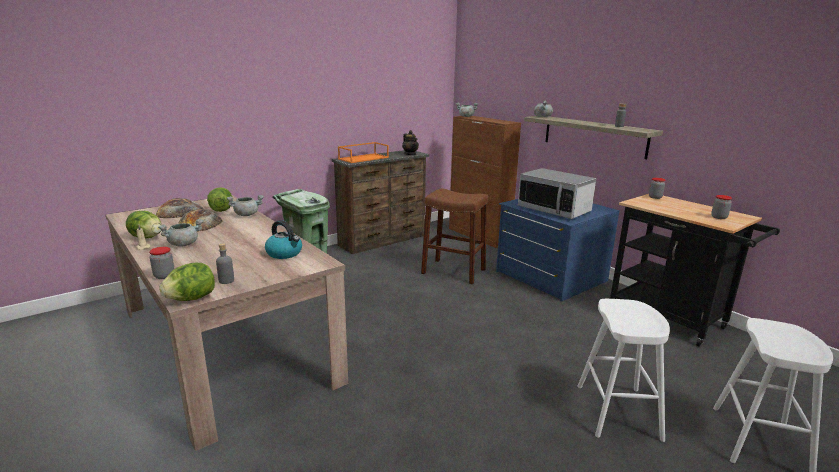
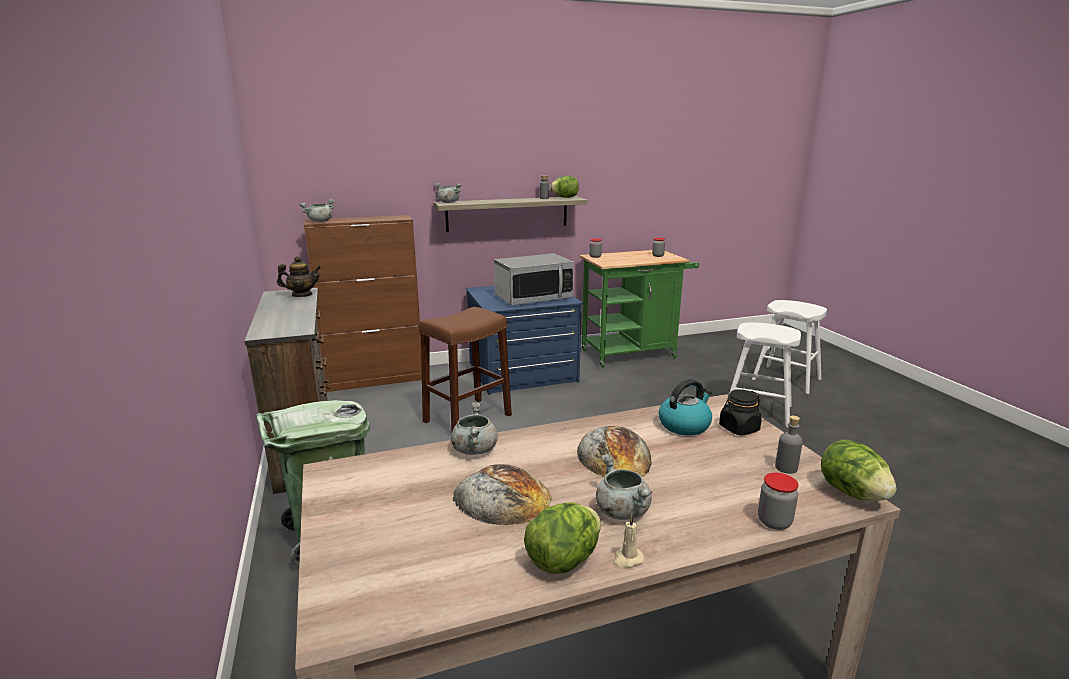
camera: 70 degrees left, 0 degrees up
(179, 212) = (391, 527): bread -> bread (614, 455)
(221, 210) = (419, 475): lettuce -> lettuce (565, 197)
(283, 268) = (738, 428): none -> black jar
(363, 158) = (281, 321): orange tray -> none
(672, 320) = (633, 353): black cart -> green cart

